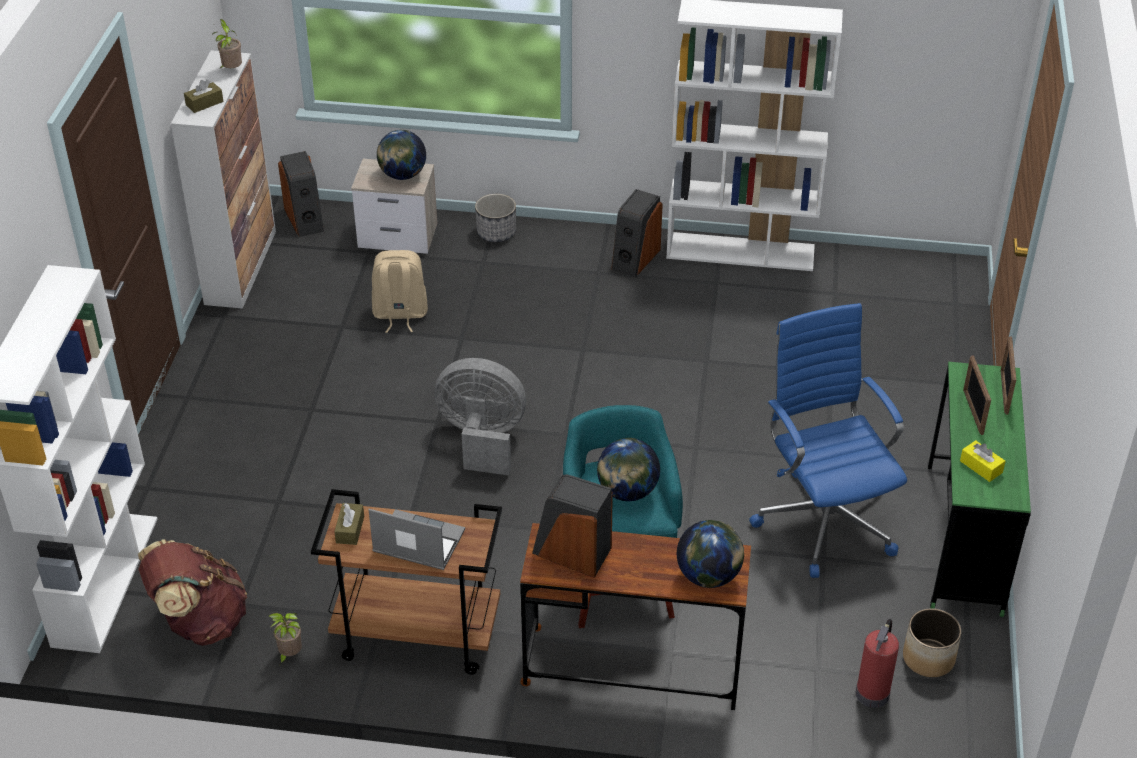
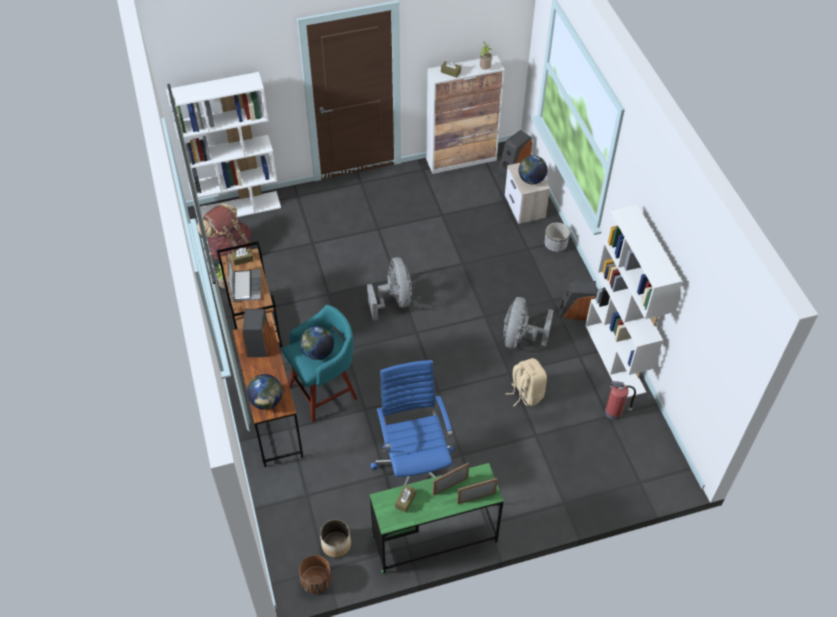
camera: 65 degrees right, 10 degrees up
(399, 314) = (465, 232): beige backpack -> beige backpack (525, 393)
(648, 327) = (520, 338): none -> grey fan
(824, 518) = (415, 466): blue office chair -> blue office chair turned 60 degrees counterclockwise
(873, 692) = (301, 524): fire extinguisher -> fire extinguisher (614, 412)
(981, 467) = (405, 501): yellow tissue box -> brown tissue box
(988, 704) = (316, 581): none -> brown planter

